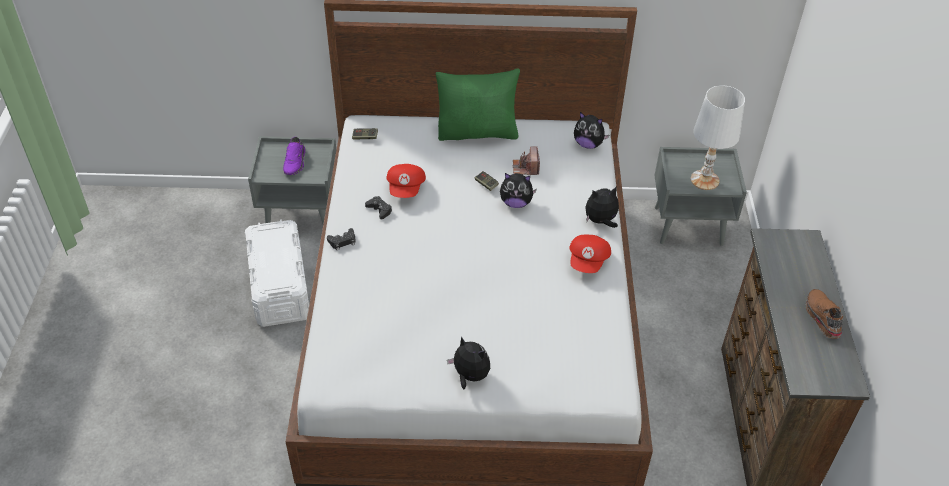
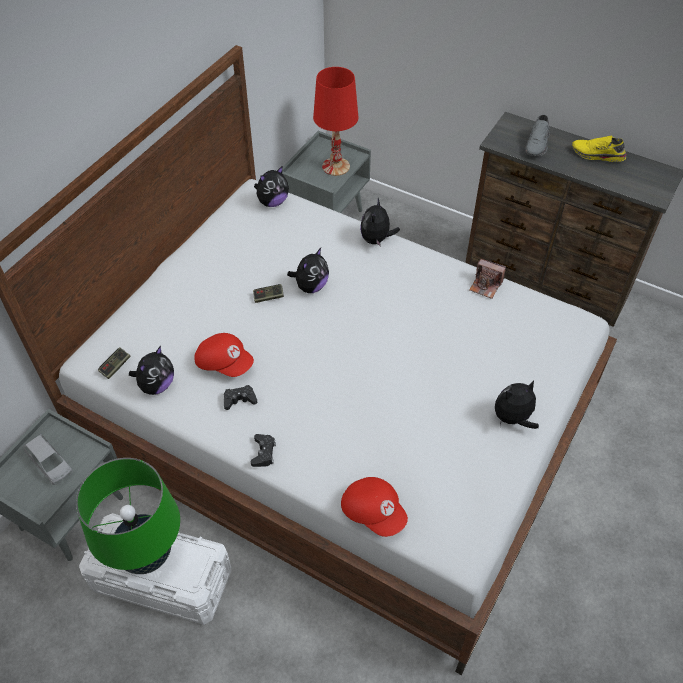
camera: 60 degrees left, 5 degrees up
(274, 253) = (146, 554): none -> green table lamp
(295, 162) = (50, 464): purple shoe -> grey toy car
(363, 164) = (156, 385): none -> plush toy
(478, 132) = (189, 271): green pillow -> none
(525, 168) = (269, 258): camera -> camera (485, 285)
(588, 261) = (420, 270): red cap -> red cap (374, 512)
(705, 180) = (335, 166): white table lamp -> red table lamp
(794, 268) = (538, 144): none -> grey shoe
(821, 317) = (597, 155): brown shoe -> yellow shoe

